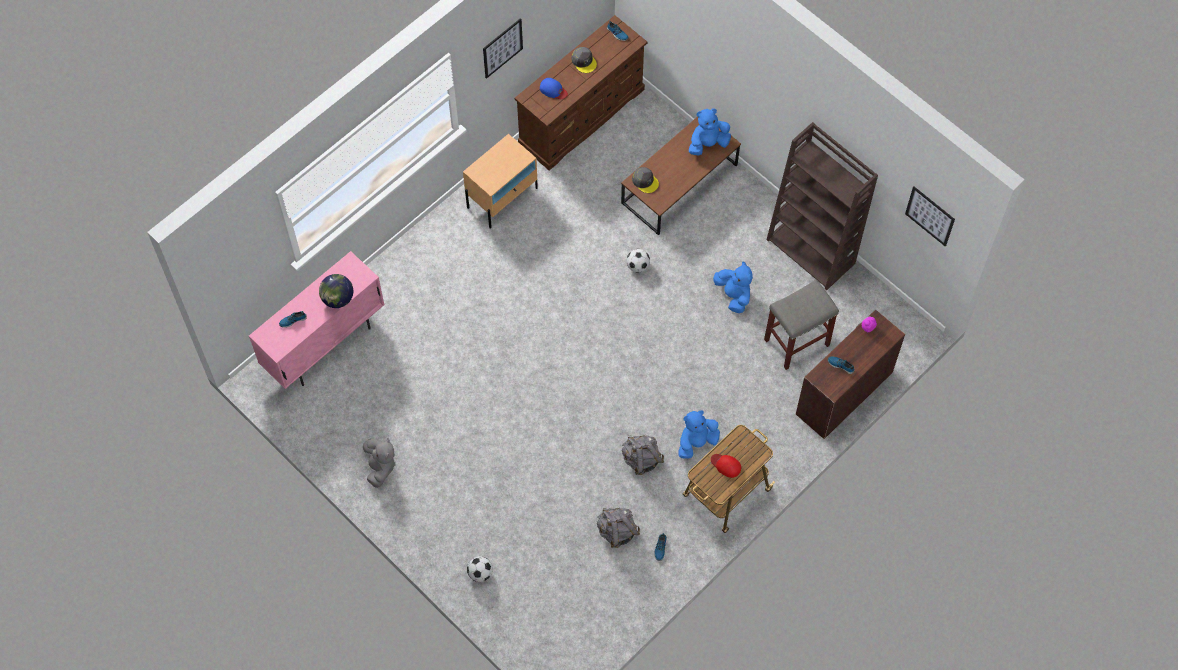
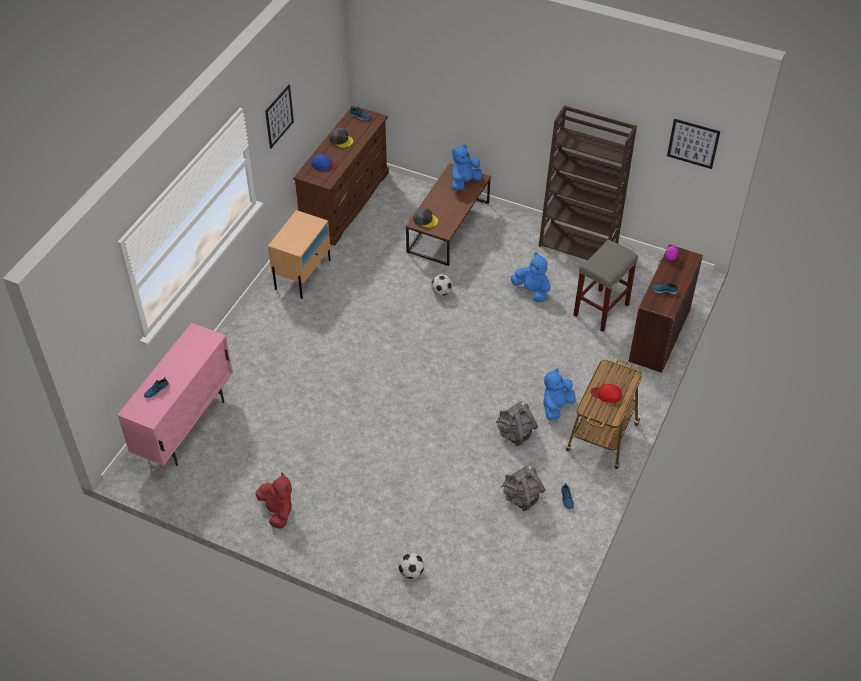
camera: 20 degrees left, 15 degrees down
(338, 299) = (194, 362): globe -> none
(380, 467) = (278, 511): grey plush toy -> red plush toy

